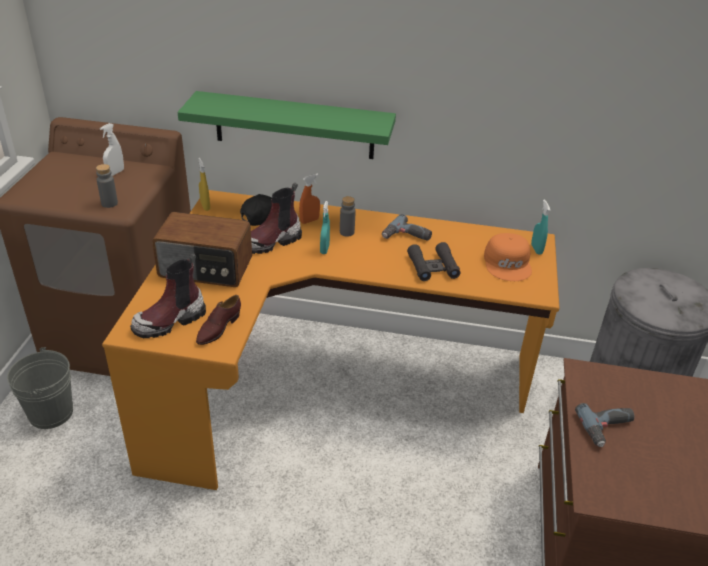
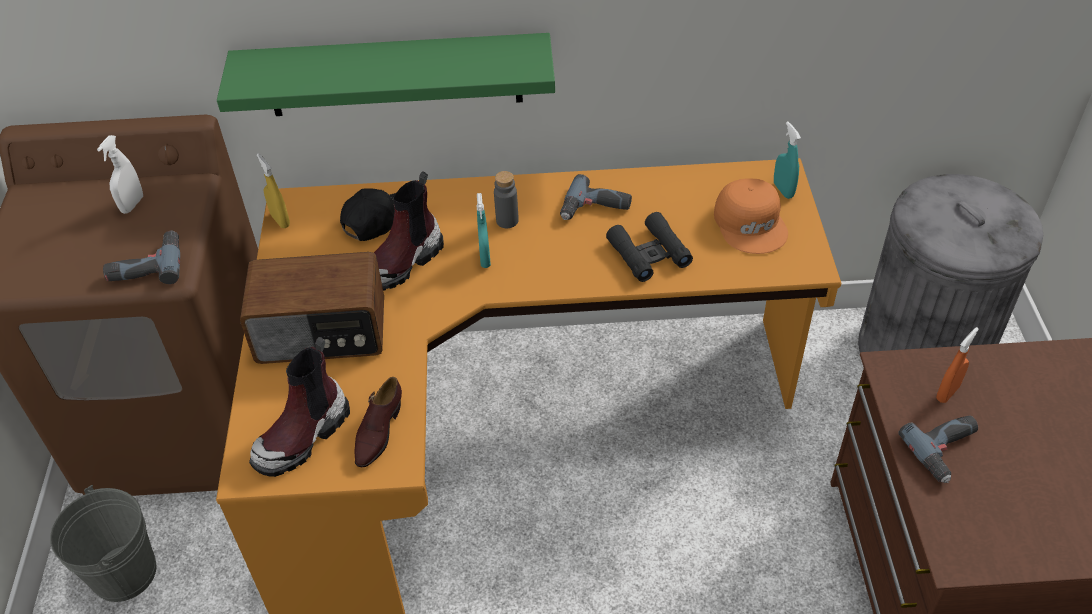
camera: 10 degrees left, 10 degrees up
(109, 203) = (146, 265): grey bottle -> power drill
(309, 220) = (446, 212): orange spray bottle -> orange spray bottle (947, 393)

